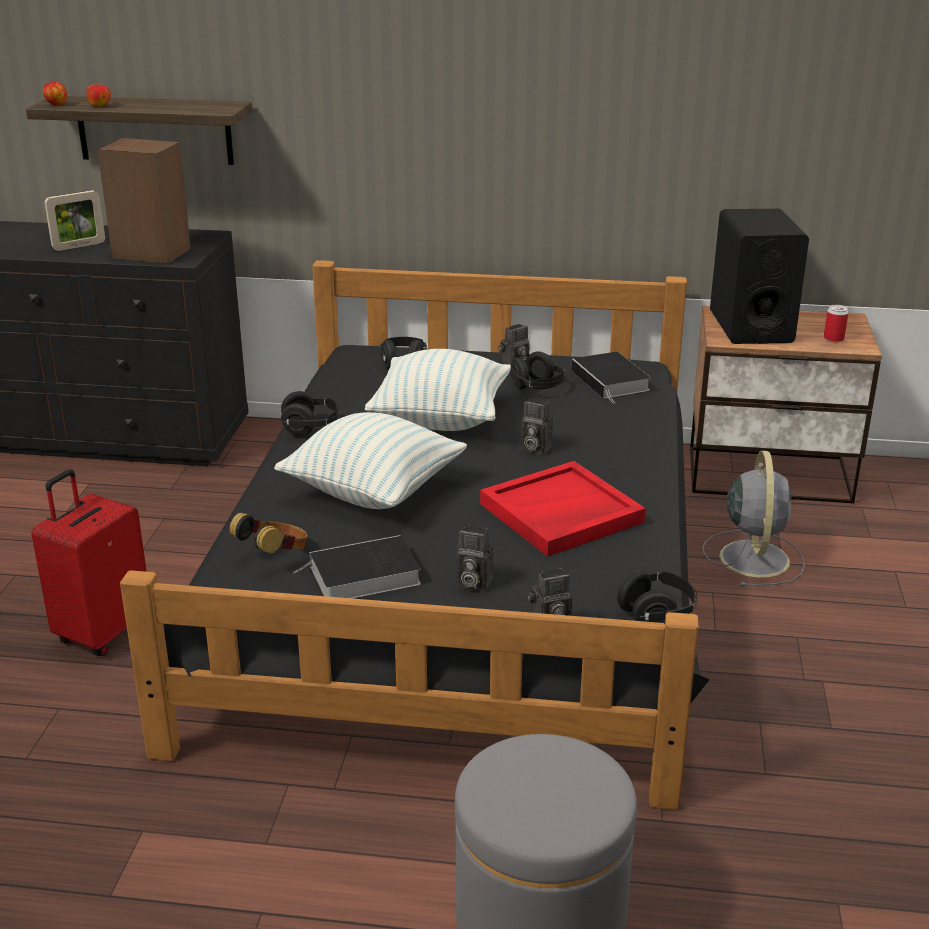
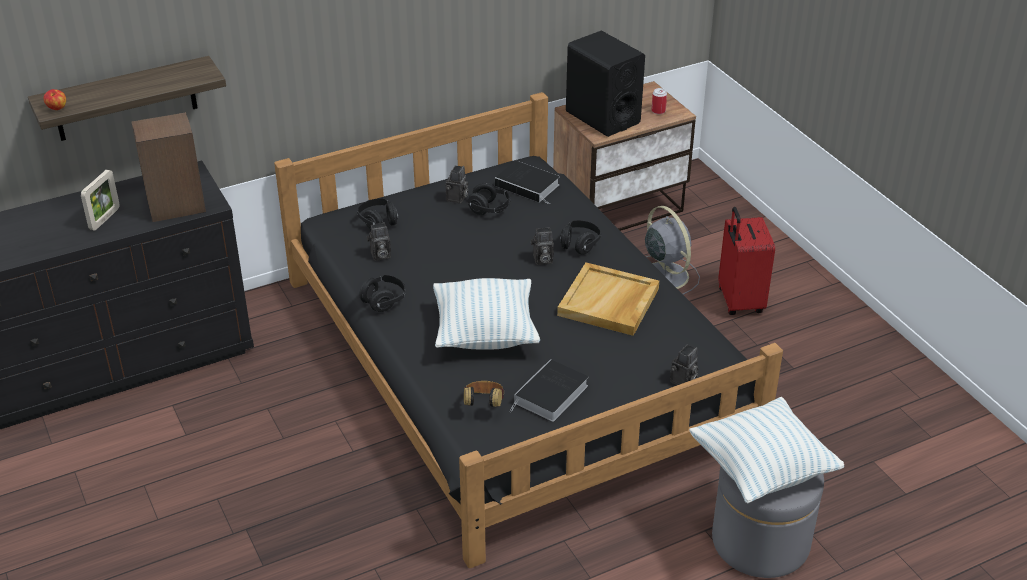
camera: 35 degrees left, 10 degrees up
(100, 106) = (98, 99): apple -> none
(103, 632) = (336, 507): red suitcase -> red suitcase (738, 301)
(441, 419) = (459, 260): pillow -> pillow (762, 470)
(472, 583) = (614, 372): camera -> camera (379, 256)
(560, 514) = (609, 303): red tray -> beige tray
(656, 614) = (724, 347): black headphones -> black headphones (579, 245)

